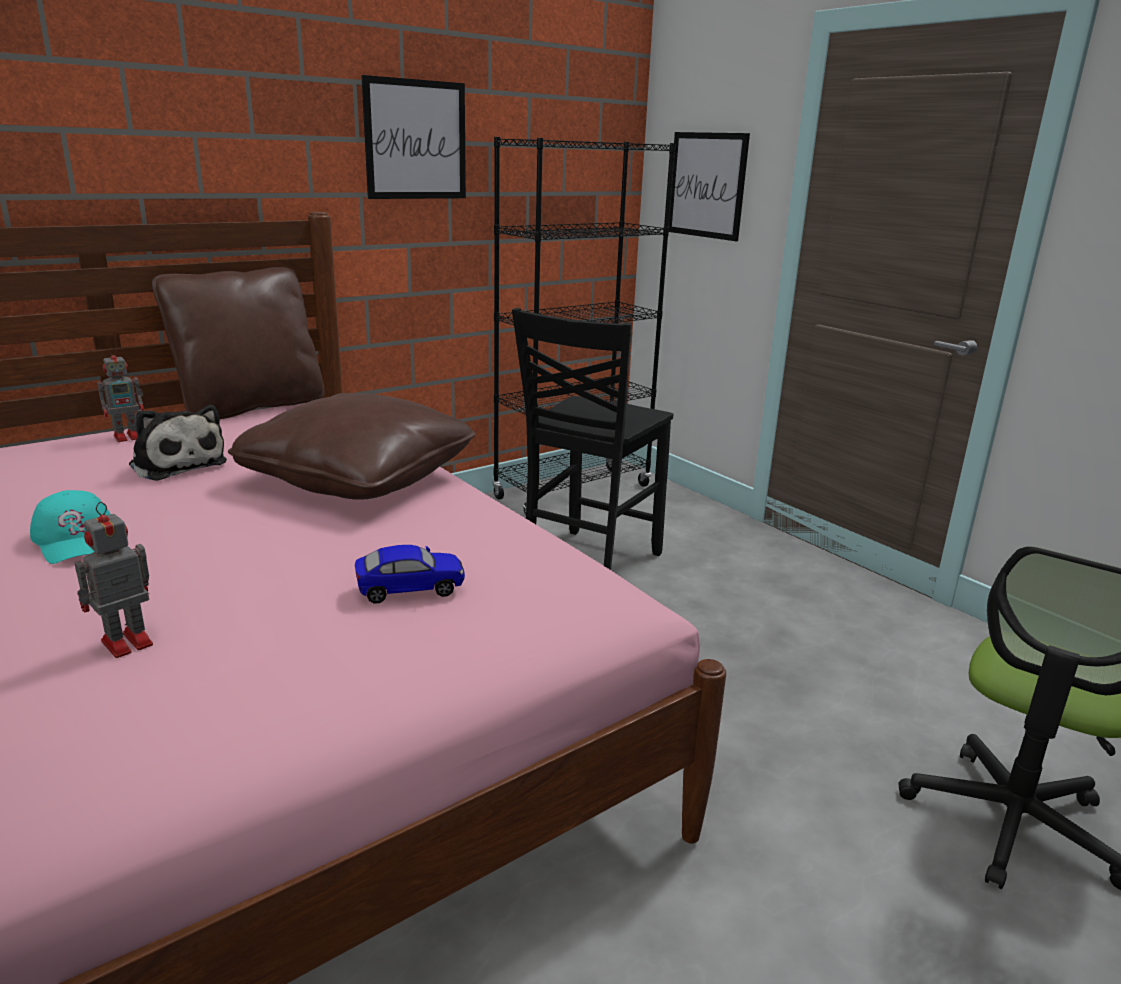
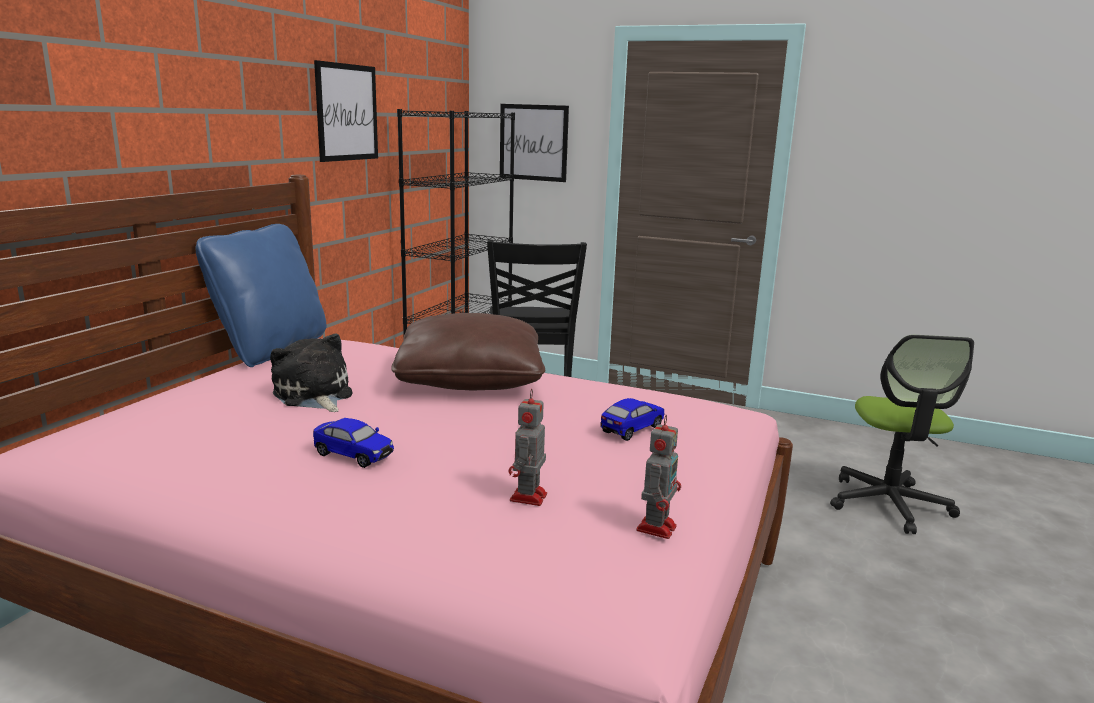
camera: 30 degrees left, 5 degrees down
(76, 539) = (353, 455): turquoise cap -> toy car
(129, 436) = (218, 386): toy robot -> toy robot (657, 527)
(177, 464) = (314, 395): plush toy -> plush toy turned 135 degrees counterclockwise
(251, 406) = (271, 349): brown pillow -> blue pillow

